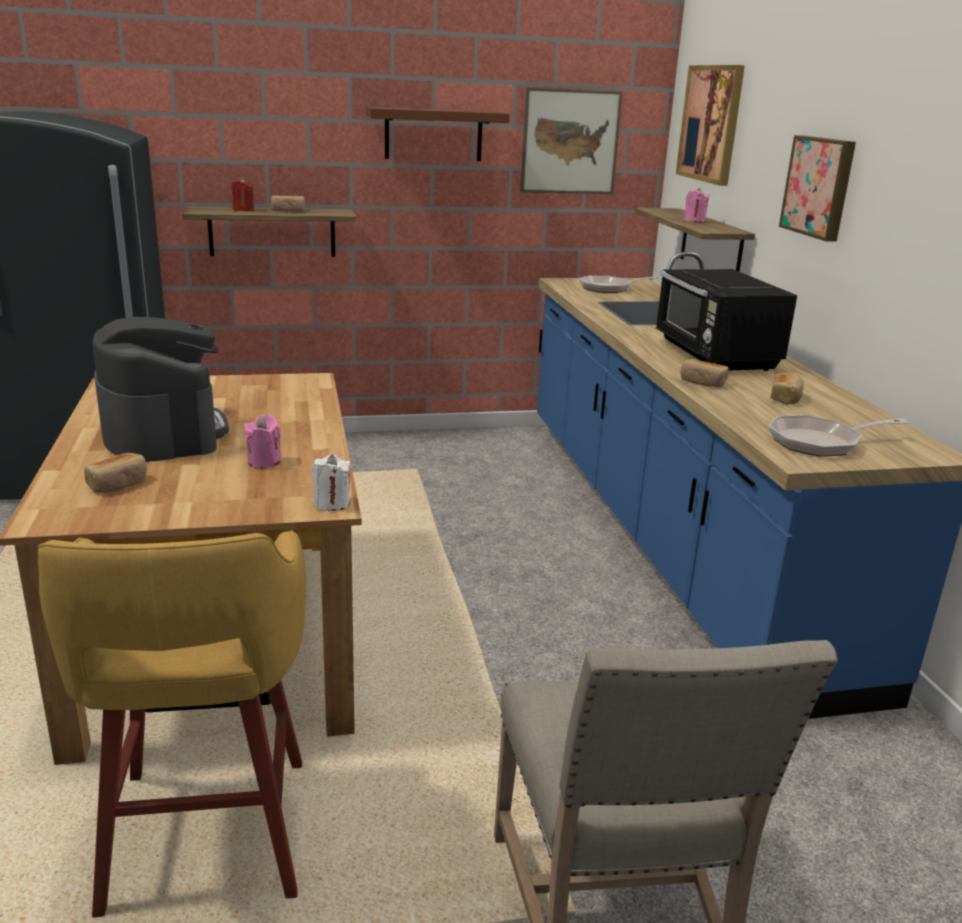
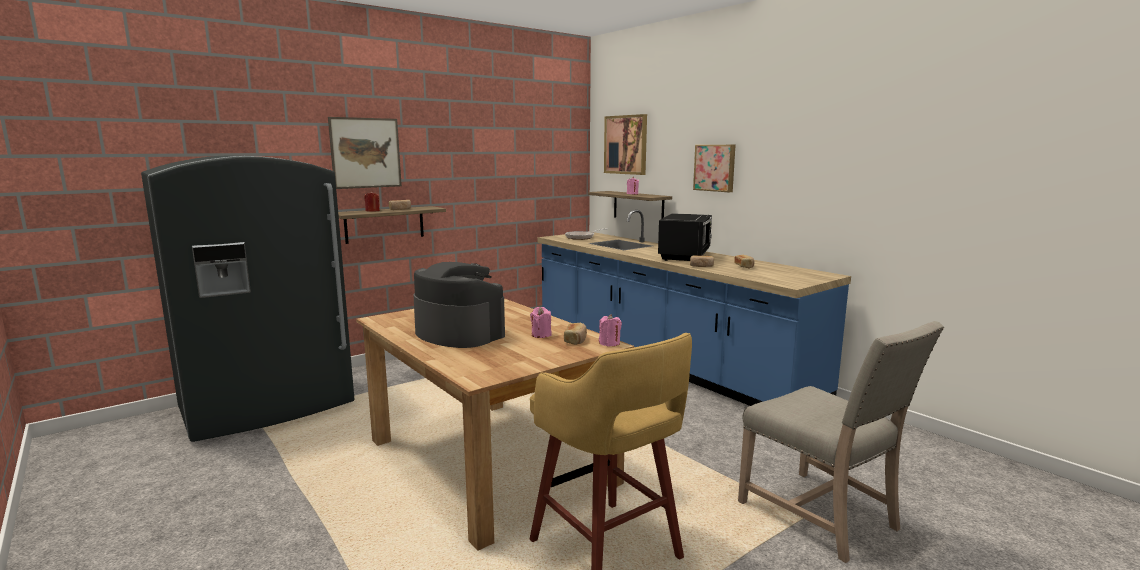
camera: 25 degrees left, 10 degrees down
(118, 484) = (483, 358): bread -> bread (576, 340)
(331, 503) = (609, 343): white candle -> pink candle
(433, 134) = (475, 159): brown shelf -> none
(570, 142) = (544, 159): picture -> picture (366, 153)
(715, 356) = (685, 256): black microwave -> black microwave turned 120 degrees counterclockwise
(820, 442) = (787, 278): frying pan -> none

